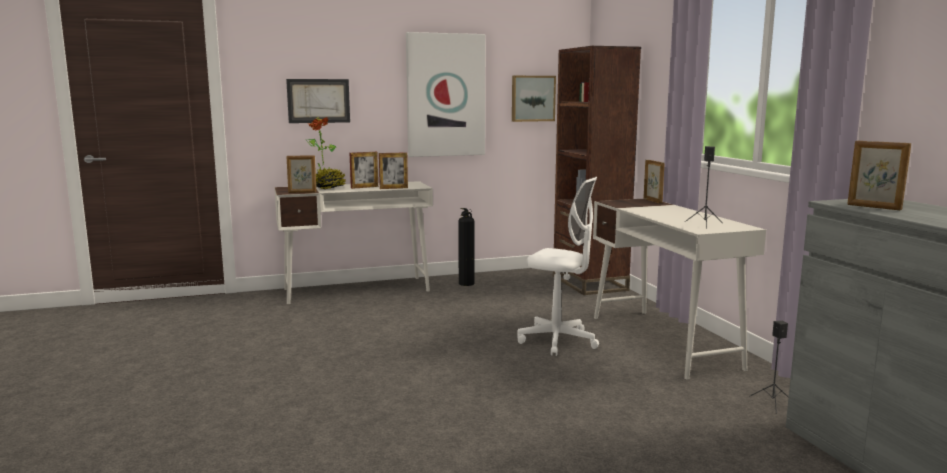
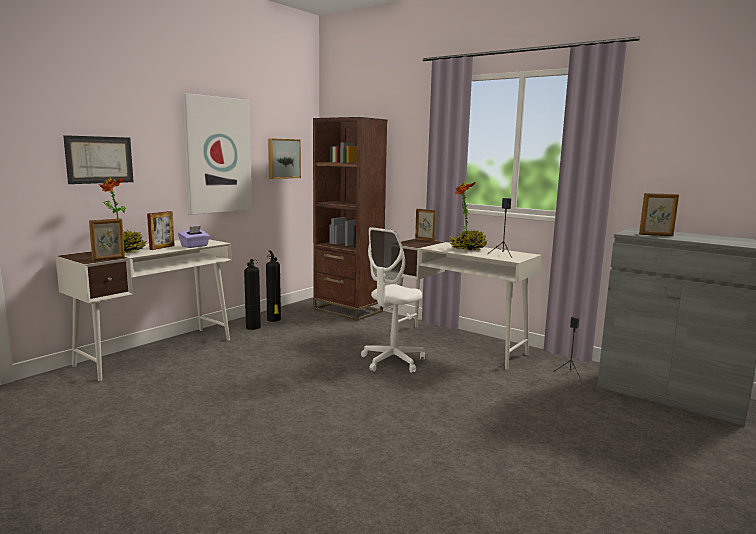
camera: 35 degrees left, 0 degrees up
(393, 188) = (194, 246): picture frame -> purple tissue box
(496, 280) = (274, 320): none -> fire extinguisher
(558, 341) = (392, 361): white office chair -> white office chair turned 135 degrees clockwise
(676, 214) = (467, 249): none -> potted plant

